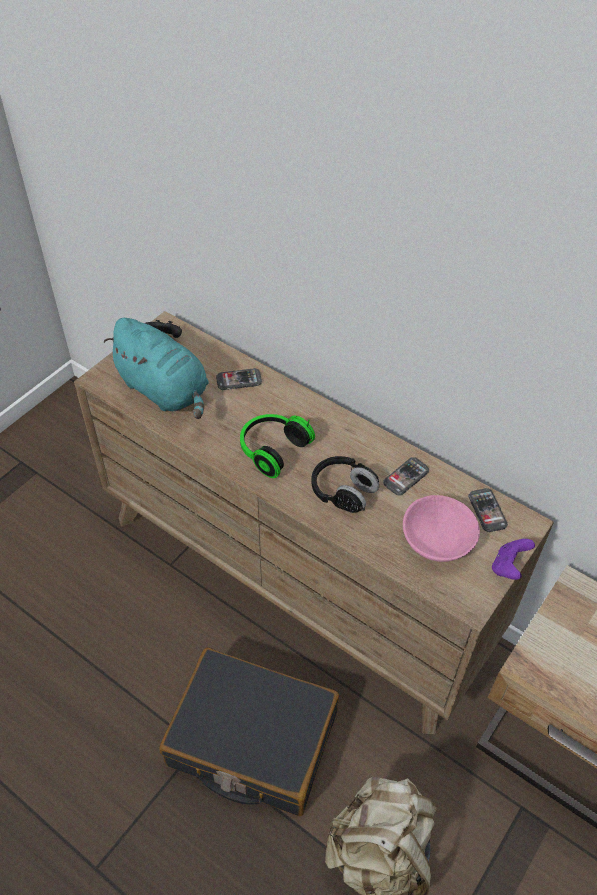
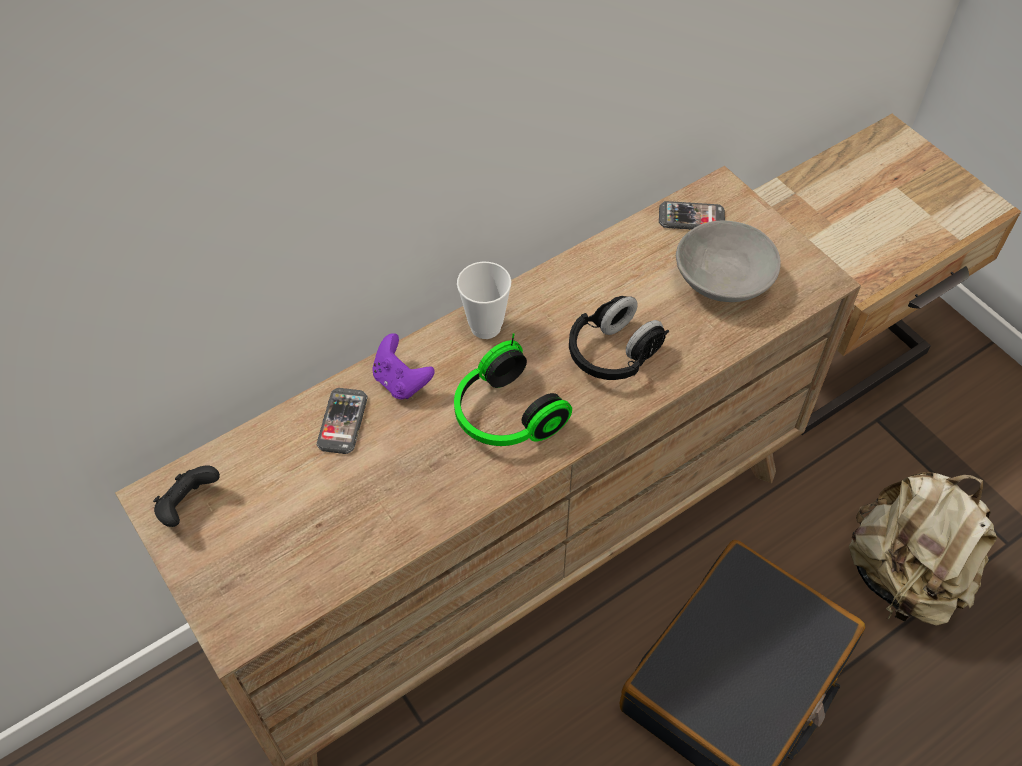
camera: 70 degrees left, 5 degrees up
(165, 391) = (315, 532): turquoise plush toy -> none
(334, 424) = (485, 327): none -> cup
(406, 477) = (611, 279): phone -> none
(437, 541) = (723, 280): pink bowl -> grey bowl
(508, 567) = (778, 227): purple game controller -> purple game controller (401, 381)

